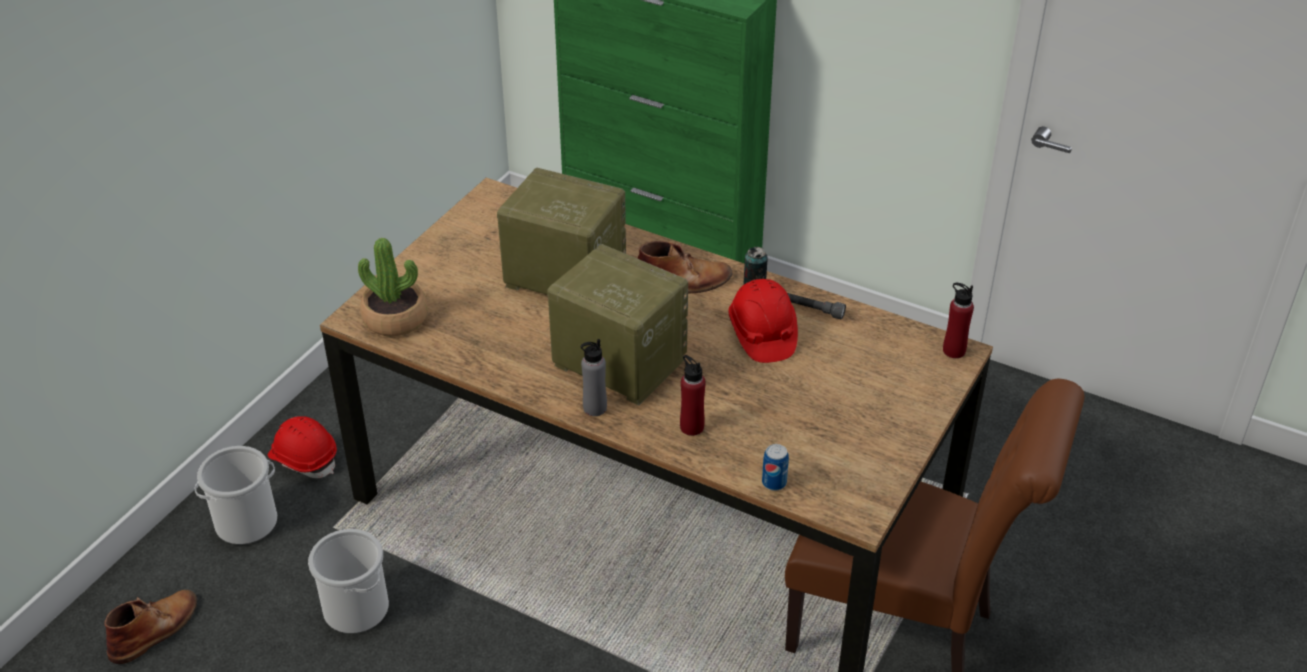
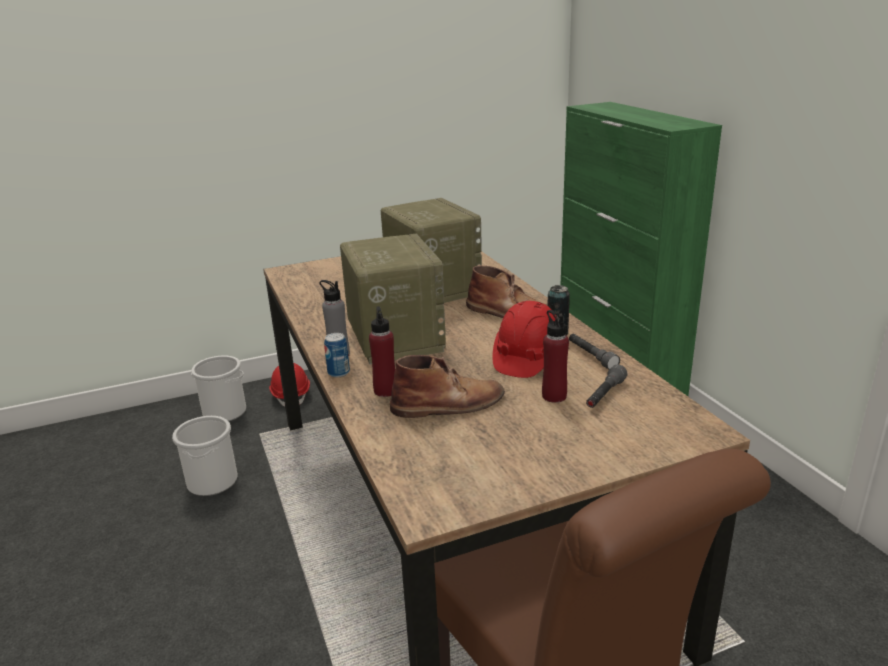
camera: 40 degrees right, 15 degrees down
(155, 629) = (118, 441): brown boot -> brown boot (449, 404)
(395, 318) = (304, 277): potted plant -> none
(774, 483) = (390, 452): can -> can (338, 372)
(863, 348) = (604, 395): none -> grey flashlight
(954, 350) = (698, 428): red bottle -> red bottle (554, 396)

